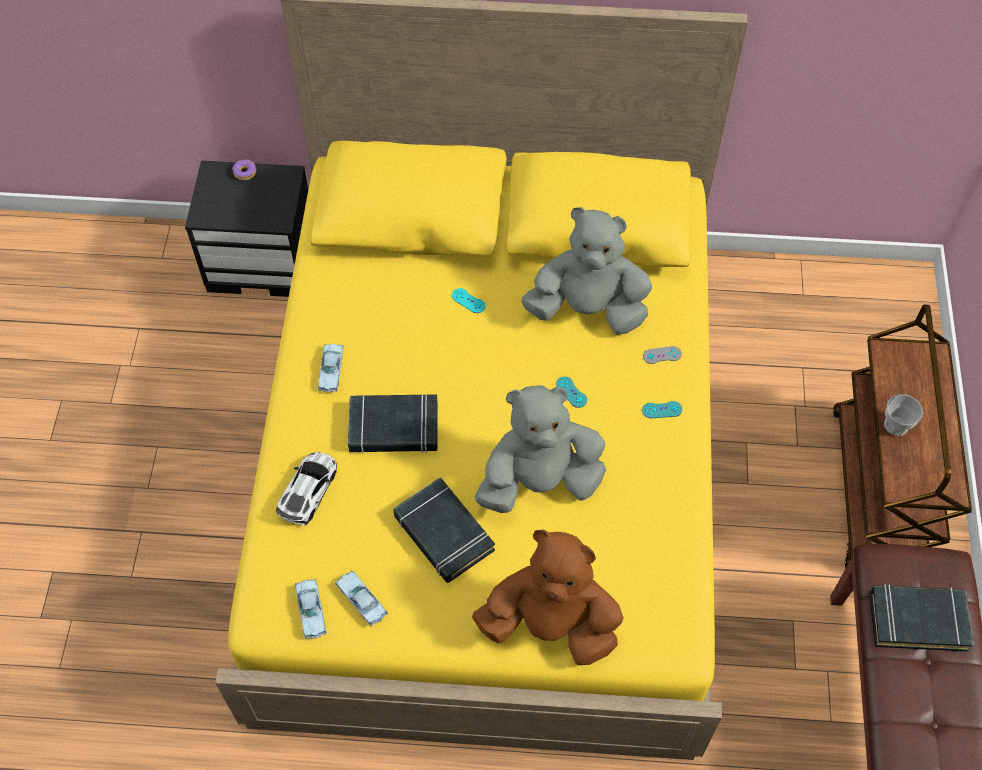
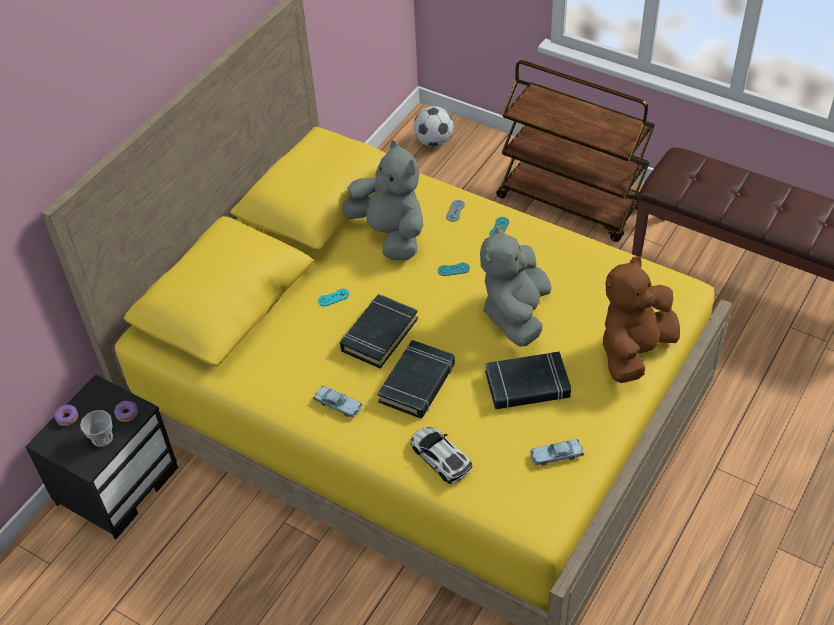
camera: 60 degrees left, 10 degrees down
(271, 213) = (126, 413): none -> donut
(311, 610) = (548, 491): blue toy car -> none
(587, 309) = (389, 234): grey plush toy -> grey plush toy turned 105 degrees clockwise
(877, 306) = (434, 141): none -> football
(896, 425) = (575, 129): cup -> cup (102, 438)
(917, 620) = (709, 184): black book -> black book (379, 334)

